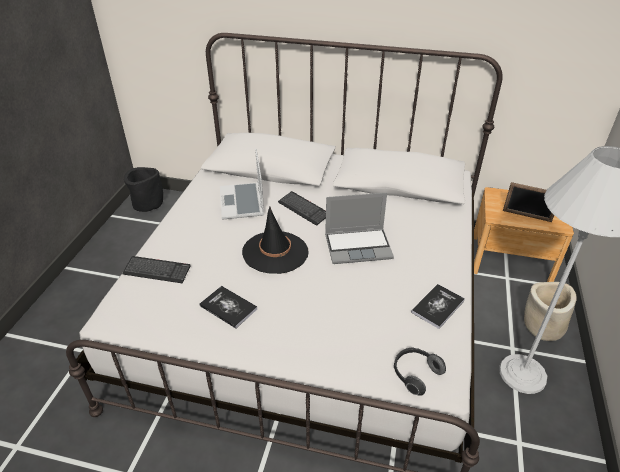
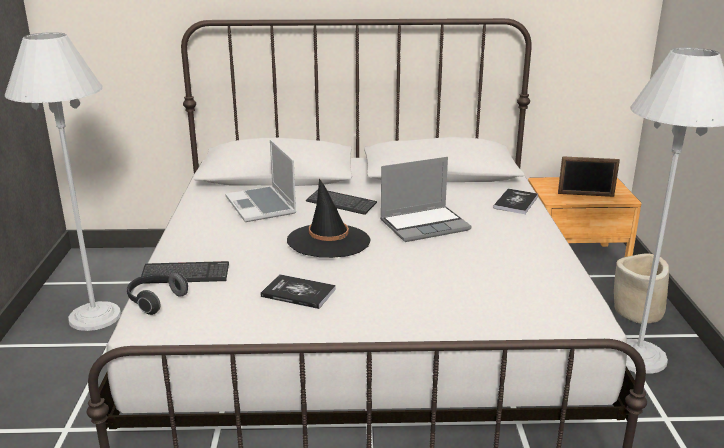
camera: 15 degrees left, 15 degrees down
(133, 253) = (94, 317): none -> white floor lamp
(148, 203) = (94, 264): black planter -> none
(415, 374) = (551, 314): headphones -> headphones (155, 300)
(437, 306) = (543, 259): book -> book (515, 202)

